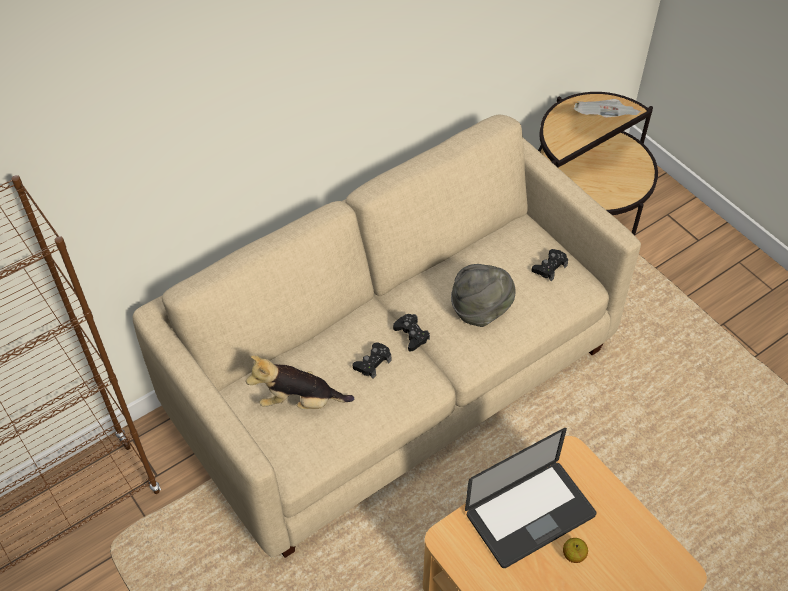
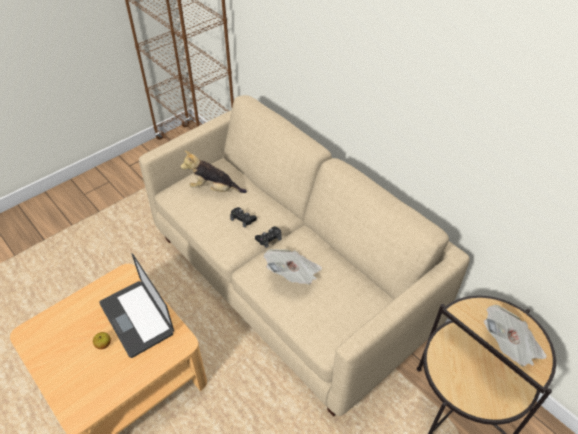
camera: 85 degrees right, 5 degrees down
(300, 401) = (214, 189): plush toy -> plush toy turned 75 degrees counterclockwise
(480, 309) = (293, 275): grey hat -> newspaper
(549, 267) = (341, 319): black game controller -> none

